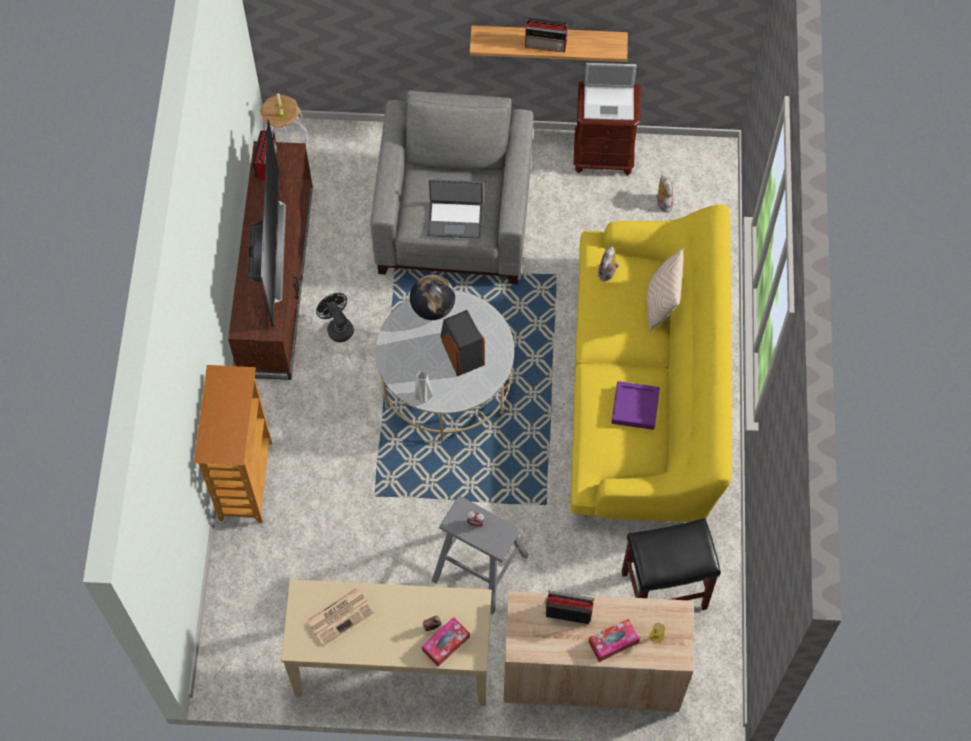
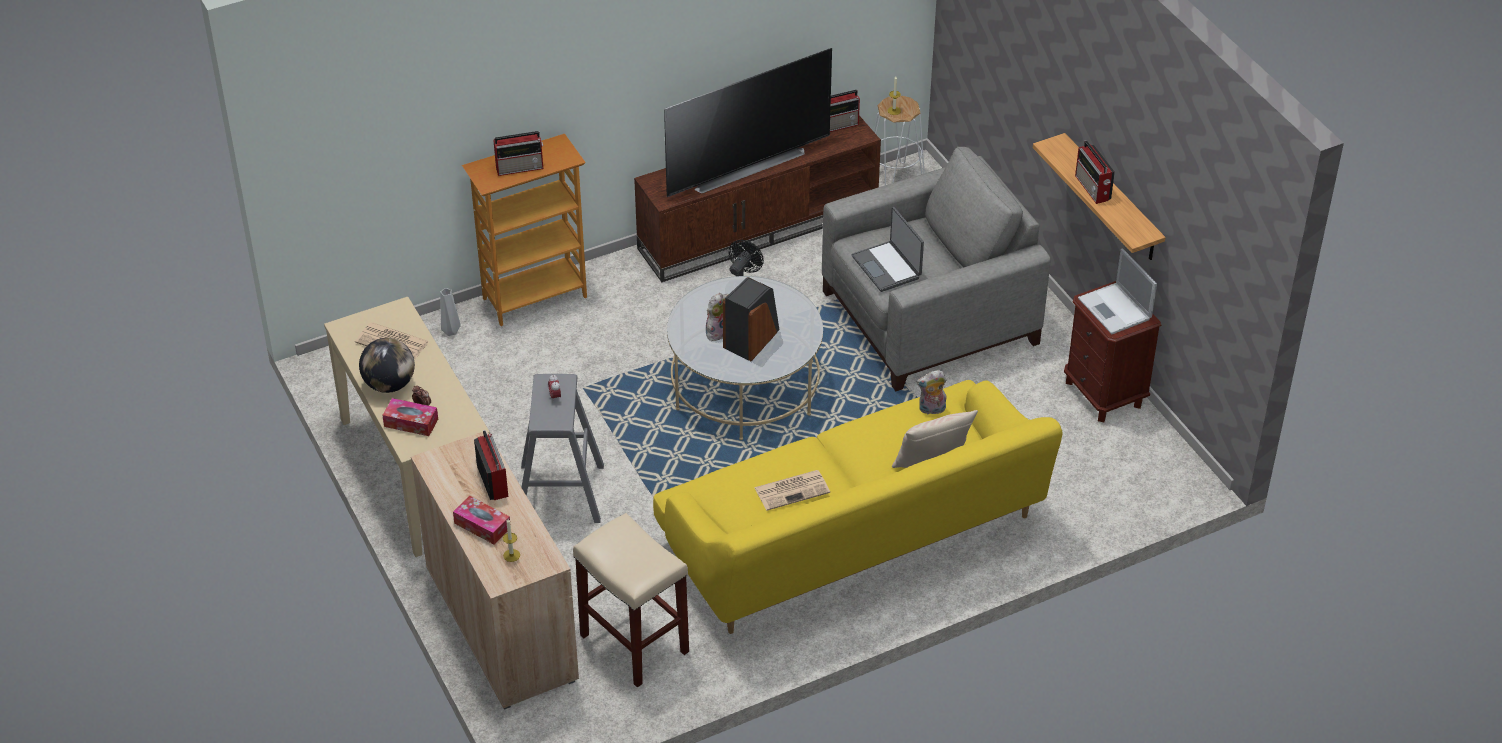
camera: 60 degrees right, 20 degrees down
(229, 419) = (520, 167): none -> radio
(422, 397) = (681, 334): grey vase -> grey vase (450, 331)
(433, 308) = (784, 301): globe -> globe (389, 384)
(635, 407) = (792, 490): purple tray -> newspaper
(662, 203) = (1089, 461): plush toy -> plush toy (716, 331)
(665, 589) = (636, 644): black stool -> beige stool

